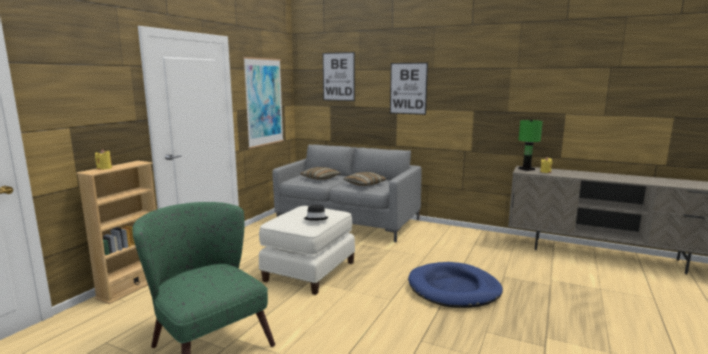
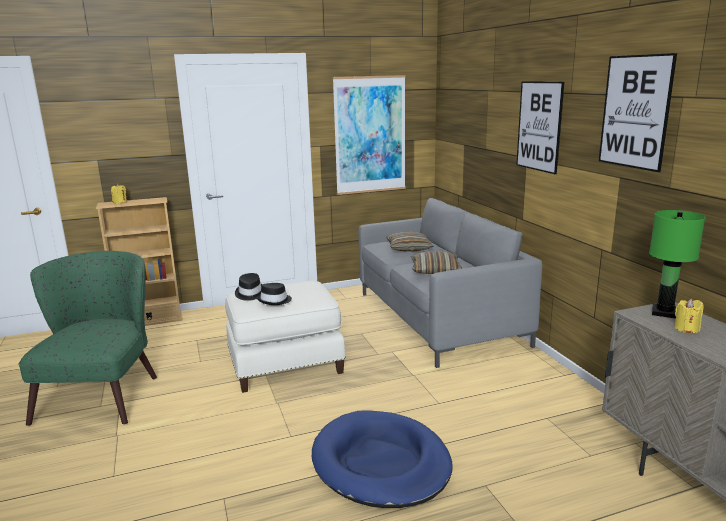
camera: 45 degrees right, 5 degrees up
(287, 220) = (250, 293): none -> black hat
(338, 76) = (472, 101): picture -> picture (635, 112)

